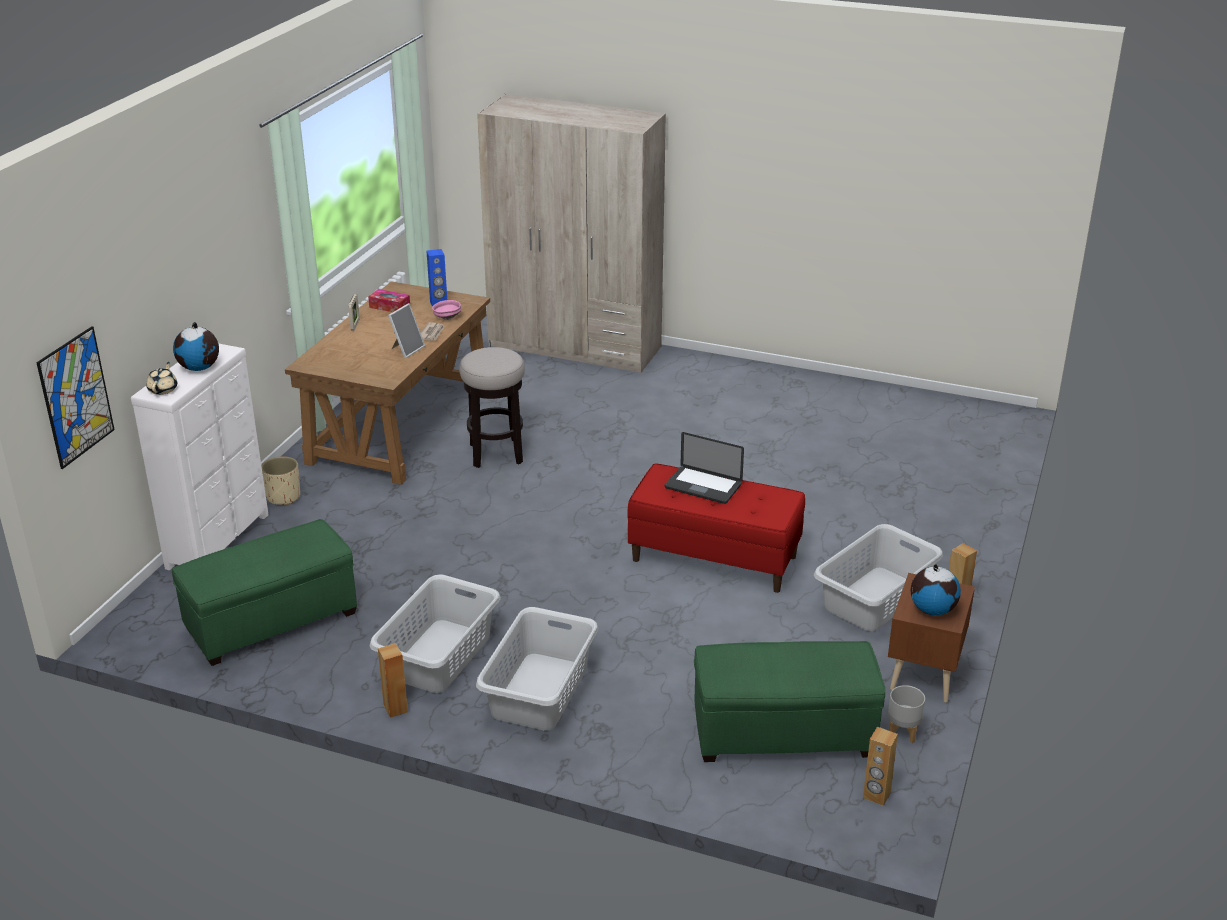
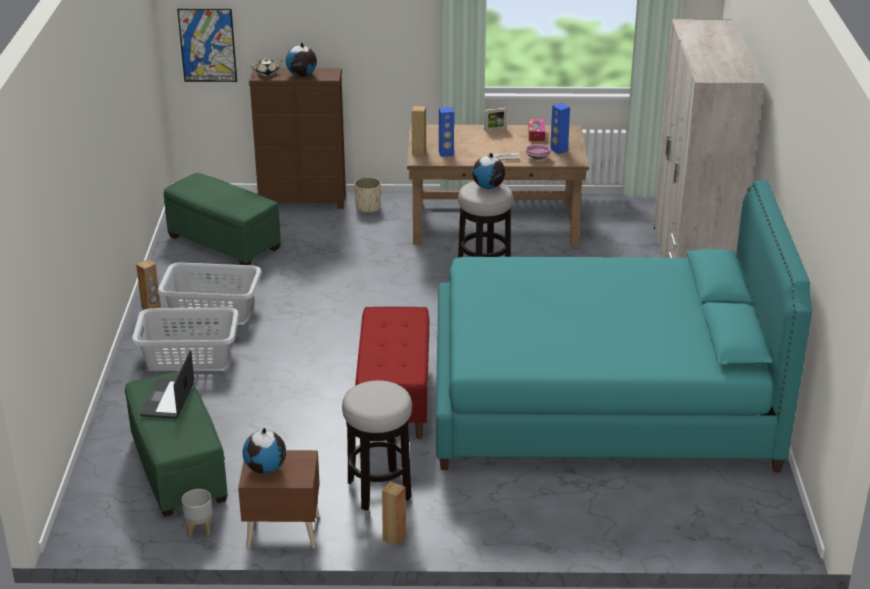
camera: 70 degrees right, 0 degrees up
(219, 541) = (303, 201): white dresser -> brown dresser
(386, 362) = (446, 154): none -> blue speaker
(406, 349) = (471, 156): picture frame -> none
(488, 355) = (488, 187): none -> globe
(703, 486) = (403, 334): laptop -> laptop (168, 399)
(776, 446) = (600, 399): none -> turquoise bed
(874, 599) = (379, 490): grey laundry basket -> stool
(876, 796) = (118, 524): brown speaker -> brown speaker (419, 152)

